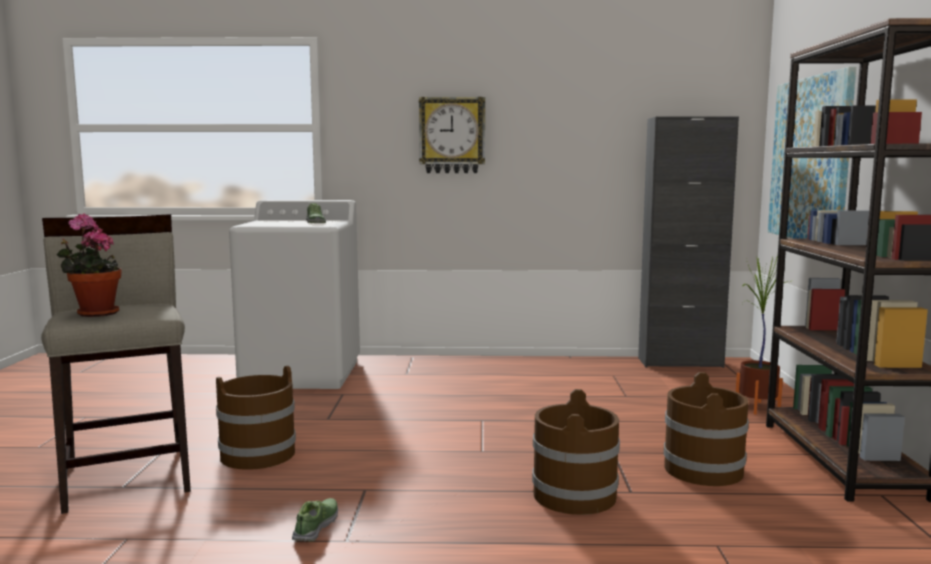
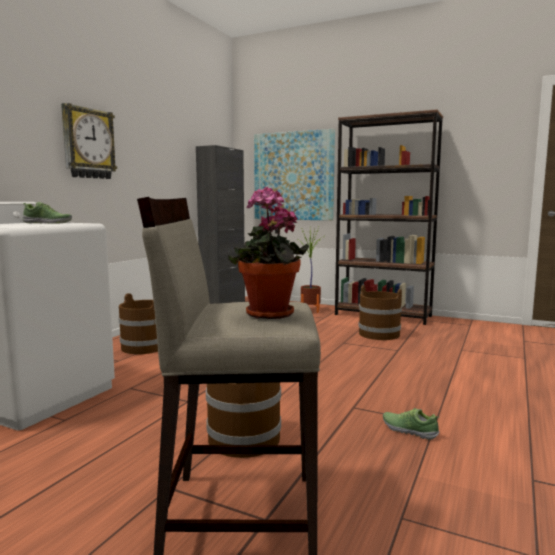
camera: 65 degrees left, 0 degrees up
(574, 495) = (396, 360): brown bucket -> brown bucket (144, 347)

